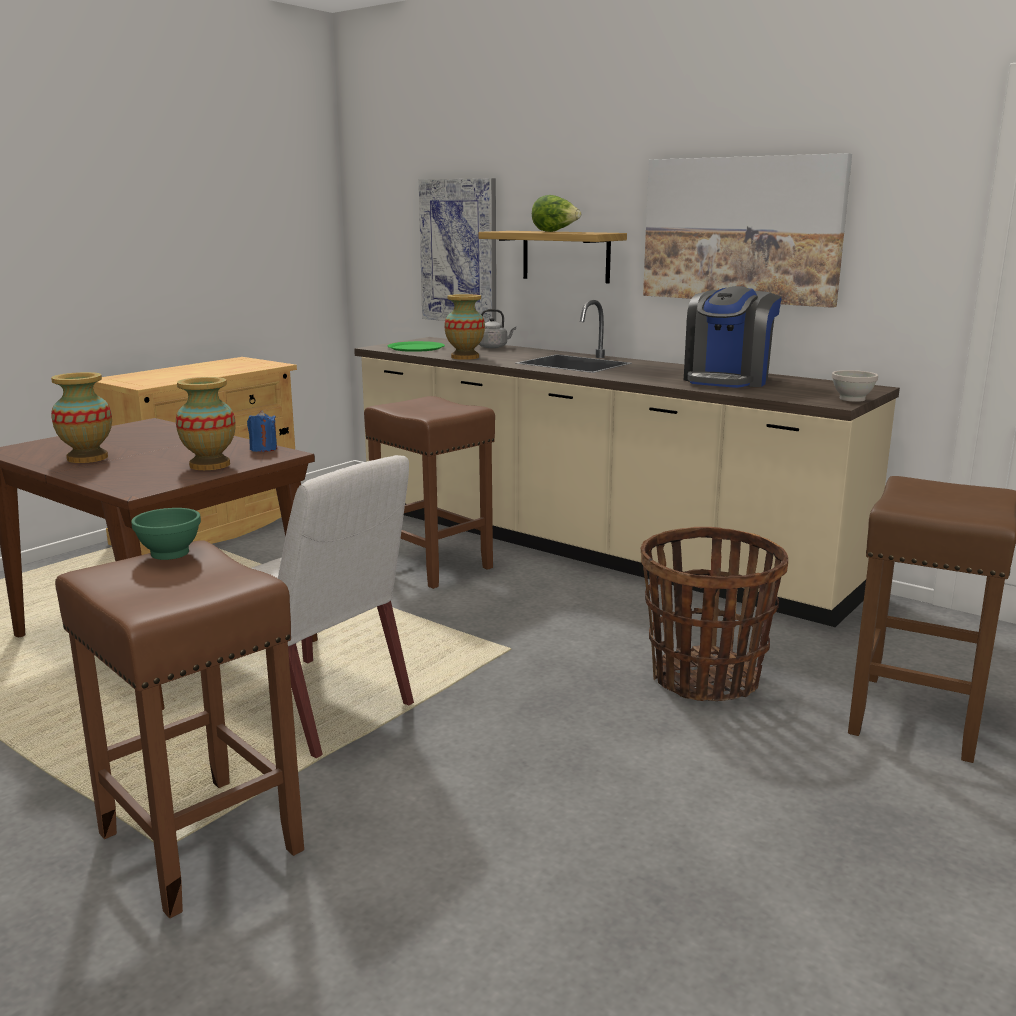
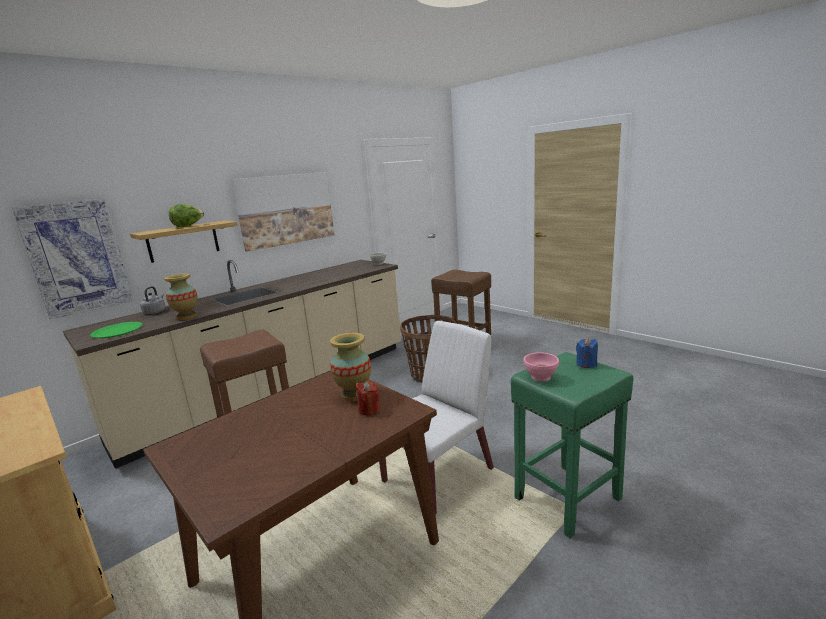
camera: 80 degrees left, 0 degrees up
(87, 458) = (299, 451): vase -> none
(158, 473) = (369, 409): none -> red candle
(169, 553) = (540, 377): green bowl -> pink bowl
(197, 841) = (566, 499): brown stool -> green stool
(263, 449) = (318, 382): blue candle -> blue candle (586, 364)
(727, 380) = (325, 275): coffee machine -> none

